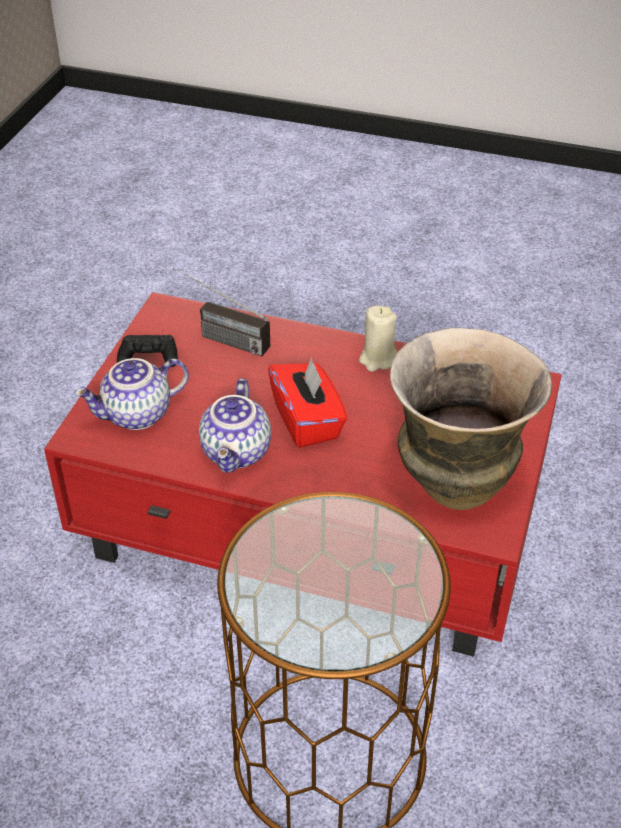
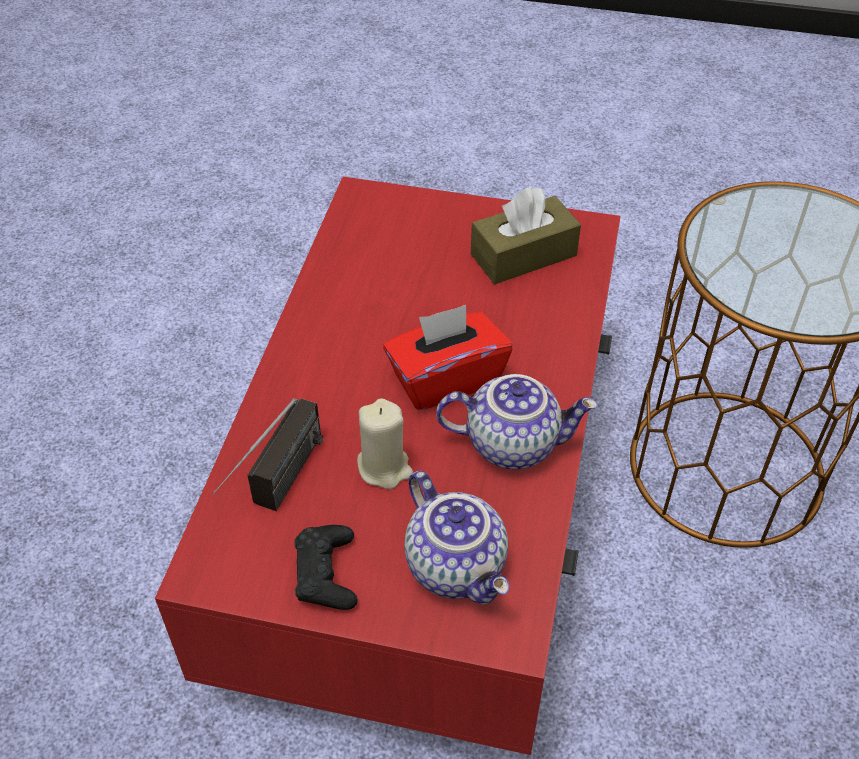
camera: 95 degrees left, 5 degrees up
(378, 359) = (324, 320): beige candle -> beige candle (384, 467)
(454, 481) = (523, 255): vase -> brown tissue box

